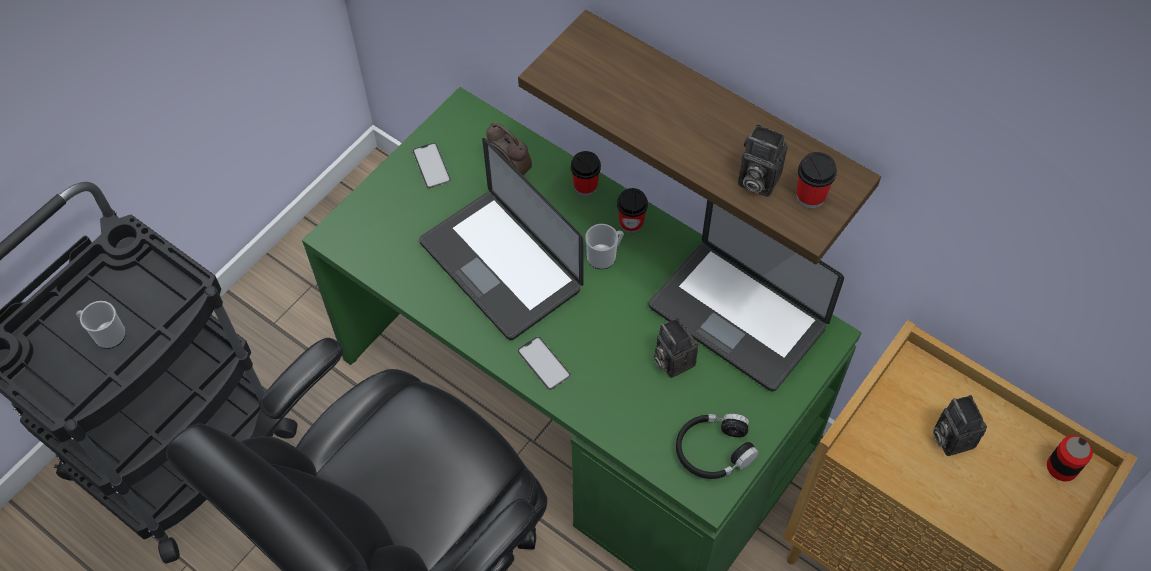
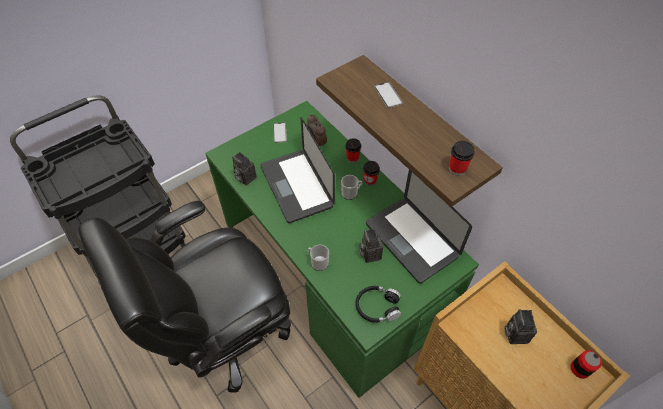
camera: 15 degrees right, 5 degrees down
(107, 334) = (91, 172): mug -> mug (318, 262)
(543, 363) = (301, 239): phone -> phone (388, 95)
(756, 180) = (428, 154): camera -> camera (244, 177)

